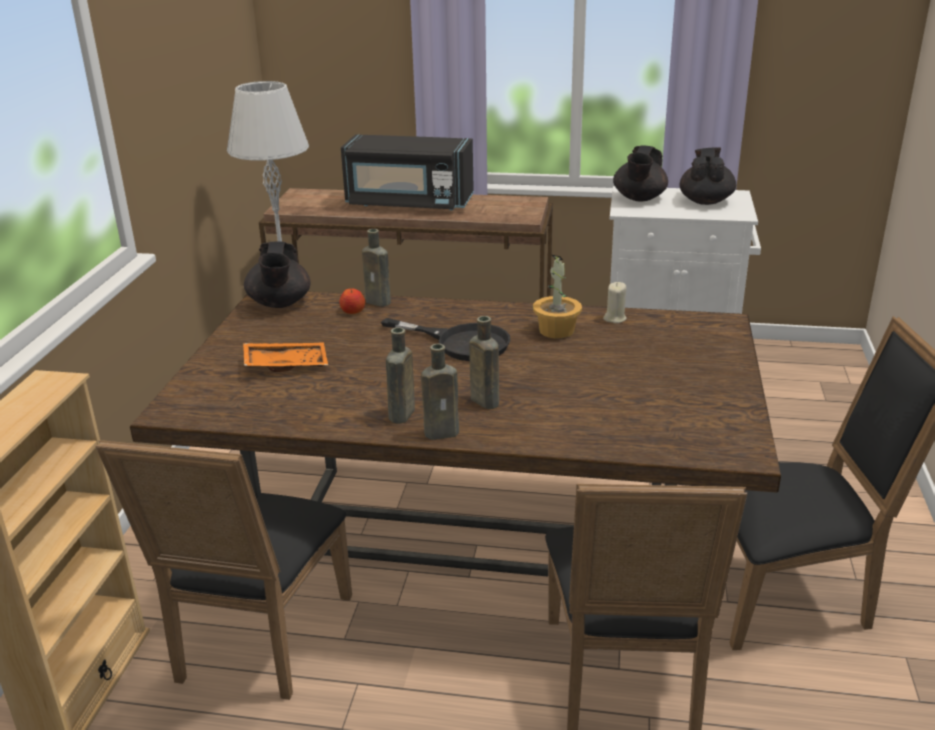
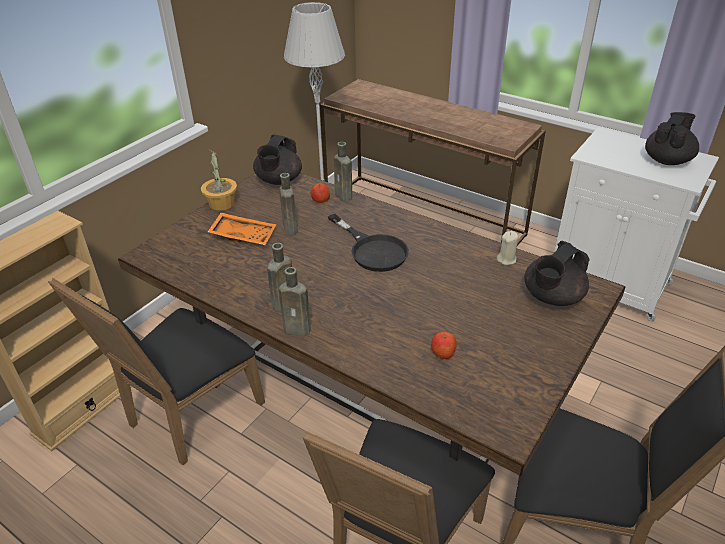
camera: 25 degrees right, 10 degrees up
(409, 203) = (430, 109): black microwave -> none
(483, 400) = (348, 309): brown bottle -> brown bottle (290, 228)
(556, 330) = (451, 258): potted plant -> potted plant (221, 203)
(622, 410) = (443, 352): none -> apple
(639, 198) = (609, 145): black teapot -> black teapot (552, 297)

